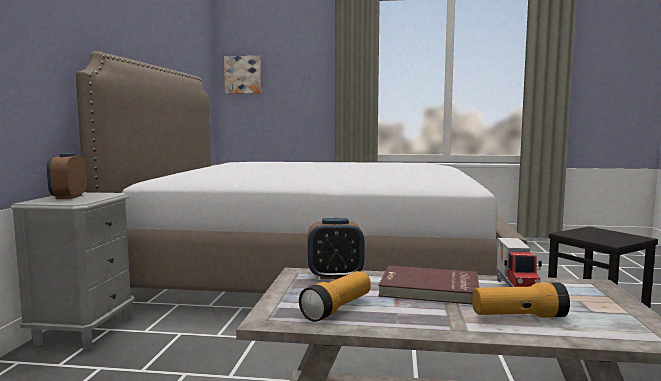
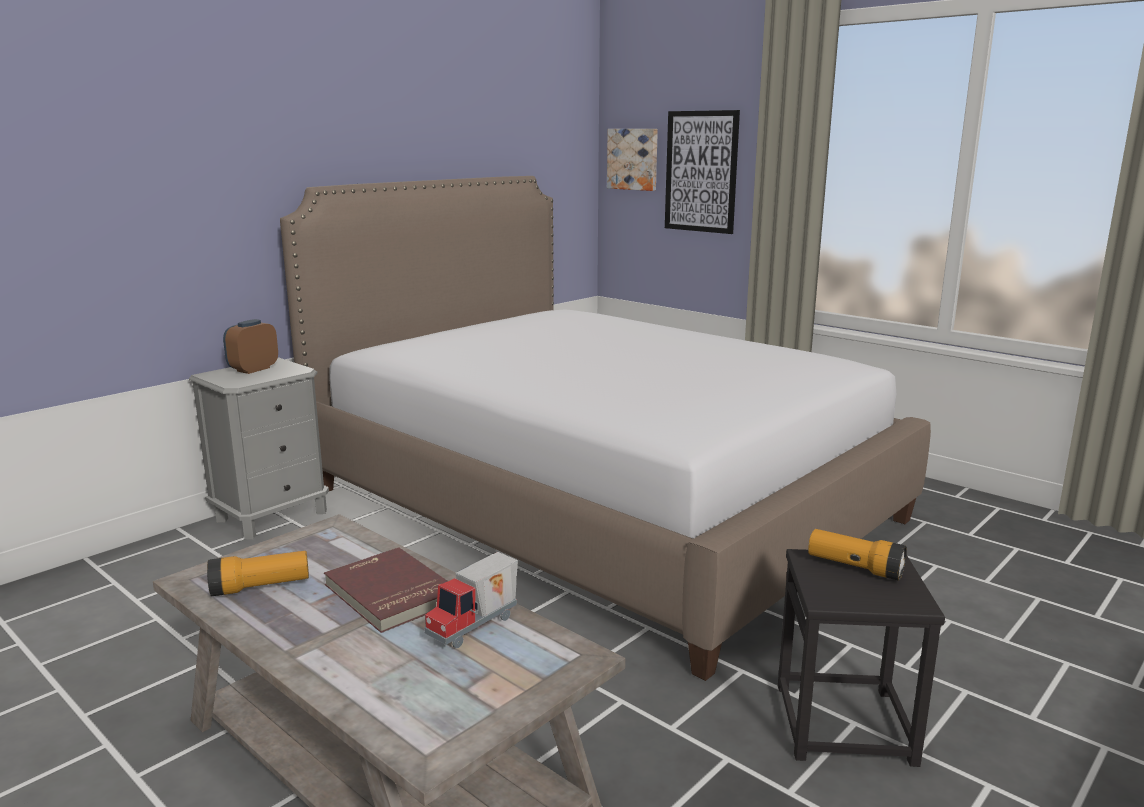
camera: 35 degrees right, 10 degrees up
(293, 80) = (701, 171): none -> picture
(335, 276) = (352, 542): alarm clock -> none
(518, 316) = (376, 662): flashlight -> flashlight (855, 568)

